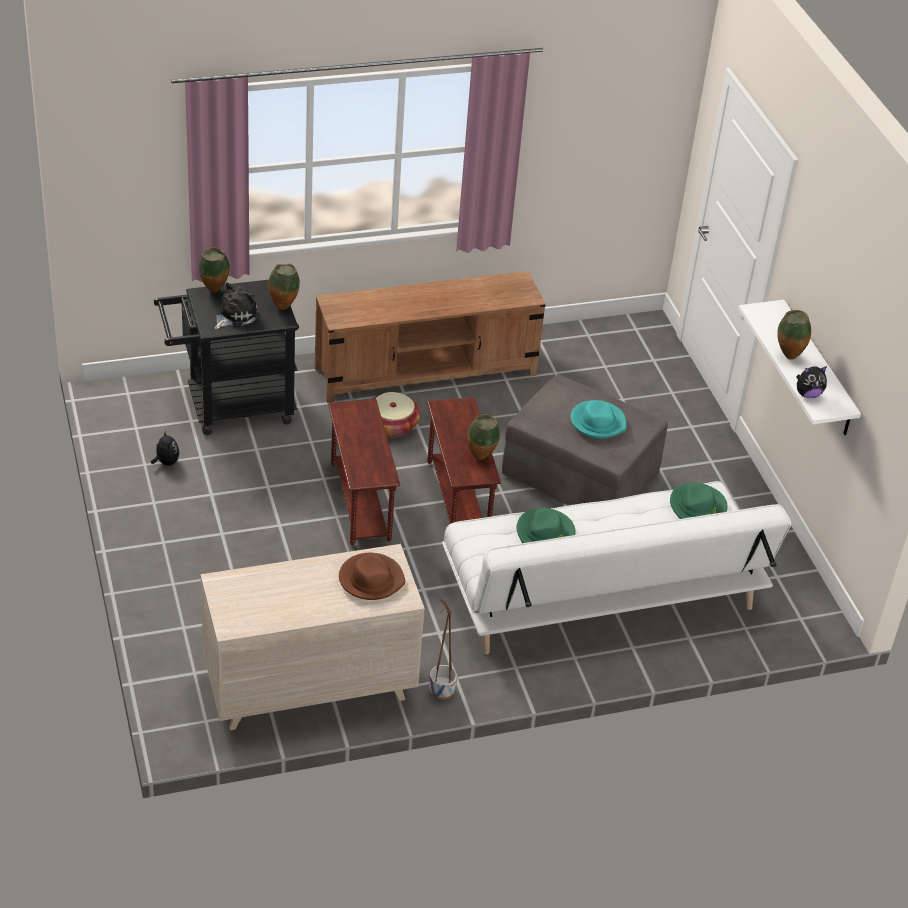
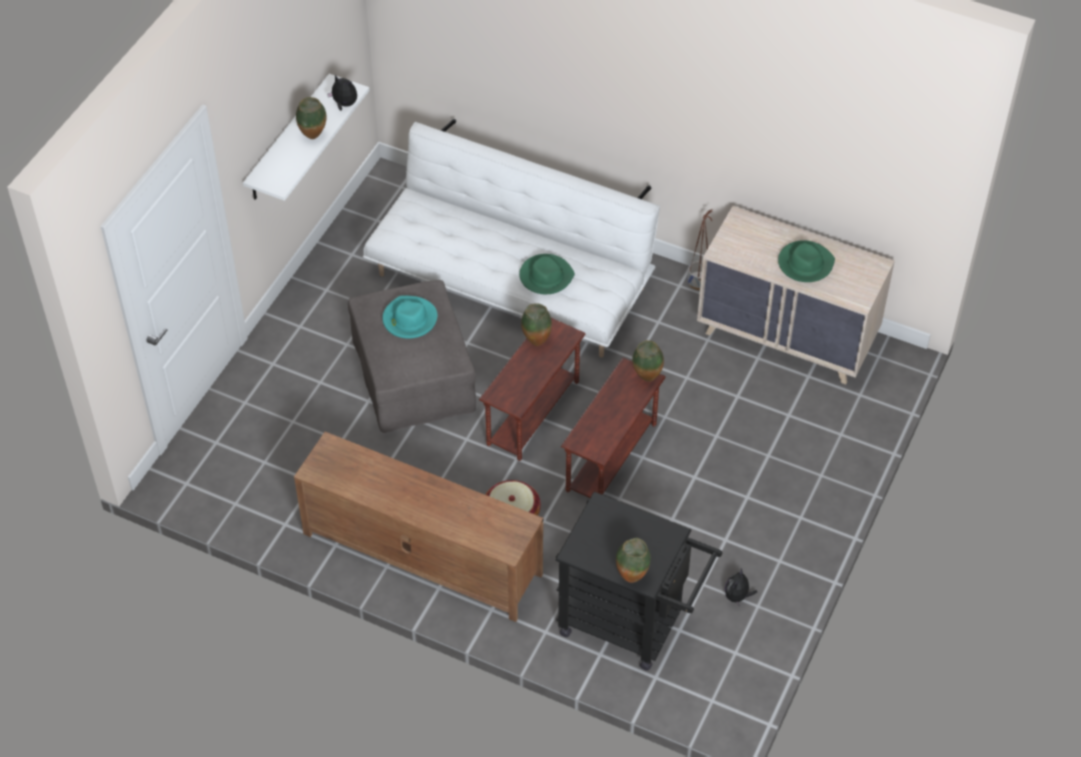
camera: 135 degrees left, 10 degrees up
(234, 315) = (639, 536): plush toy -> none
(283, 306) = (586, 520): vase -> vase (646, 379)
(371, 579) = (749, 243): brown hat -> none
(698, 506) = (412, 231): green hat -> green hat (805, 264)

